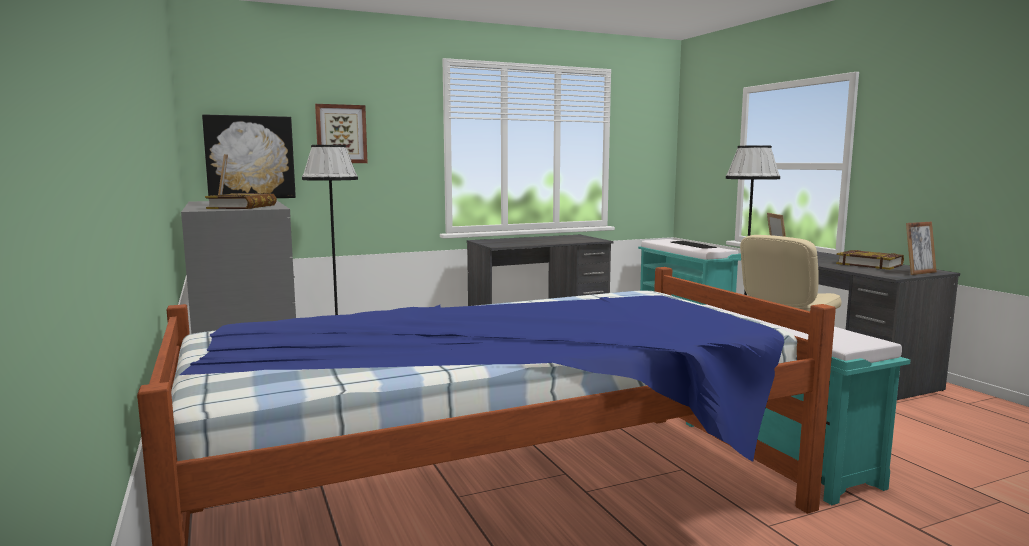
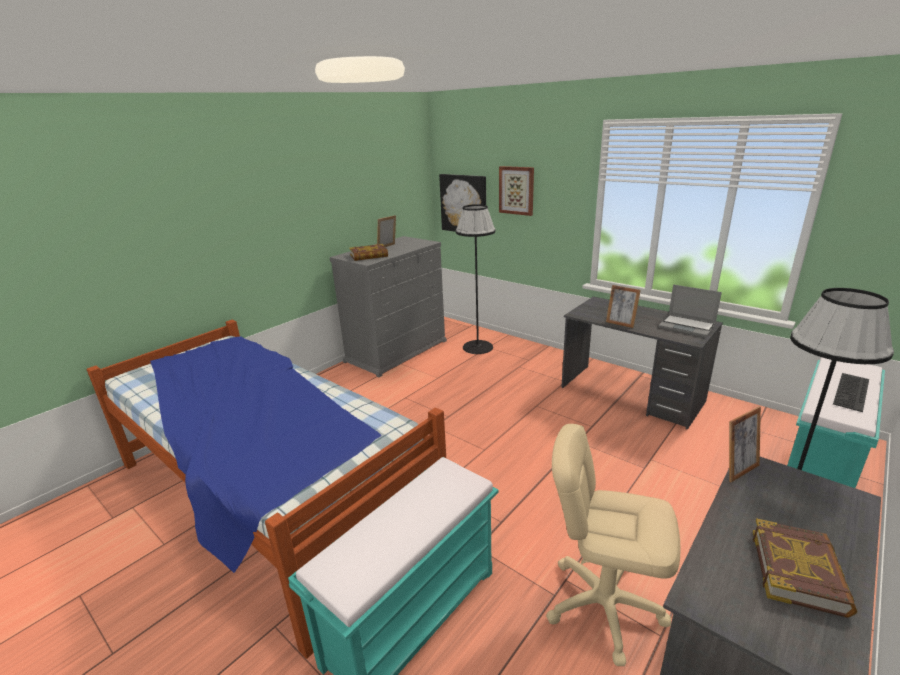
camera: 65 degrees right, 15 degrees up
(574, 238) = (687, 327): none -> laptop
(918, 273) = (775, 638): picture frame -> picture frame (620, 323)

